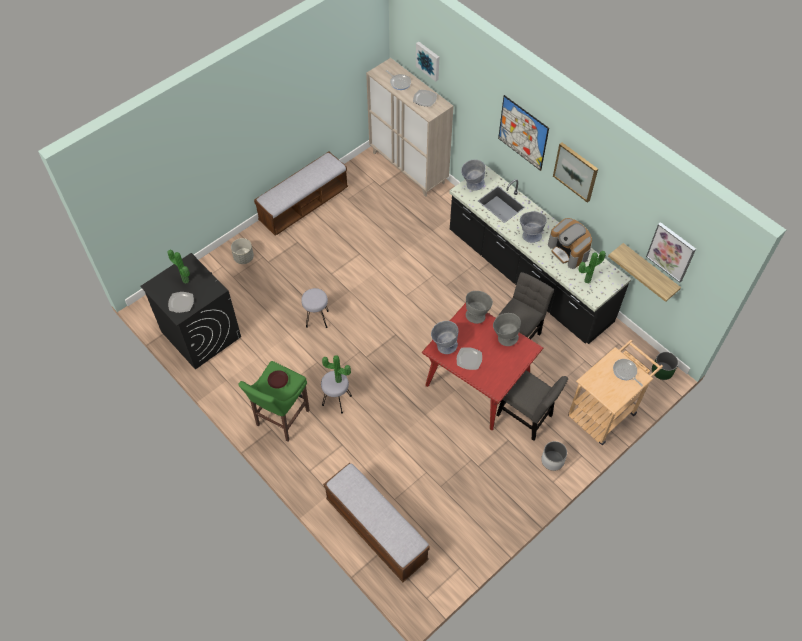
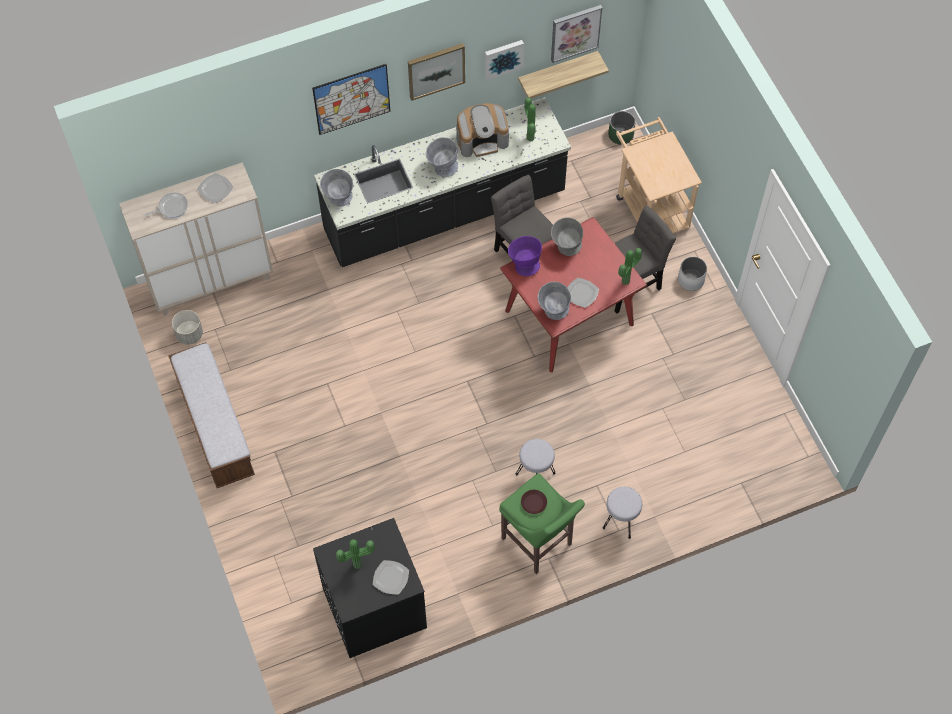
camera: 70 degrees left, 5 degrees up
(244, 258) = (272, 524): grey planter -> grey planter (190, 334)
(317, 318) = (407, 462): grey stool -> grey stool (620, 521)
(338, 381) = (538, 449): potted plant -> potted plant (627, 282)
(376, 529) = (715, 481): bench -> none
(428, 60) = (181, 153): picture -> picture (503, 58)
(477, 314) = (524, 264): grey bowl -> purple bowl
(625, 372) = (656, 152): frying pan -> none

